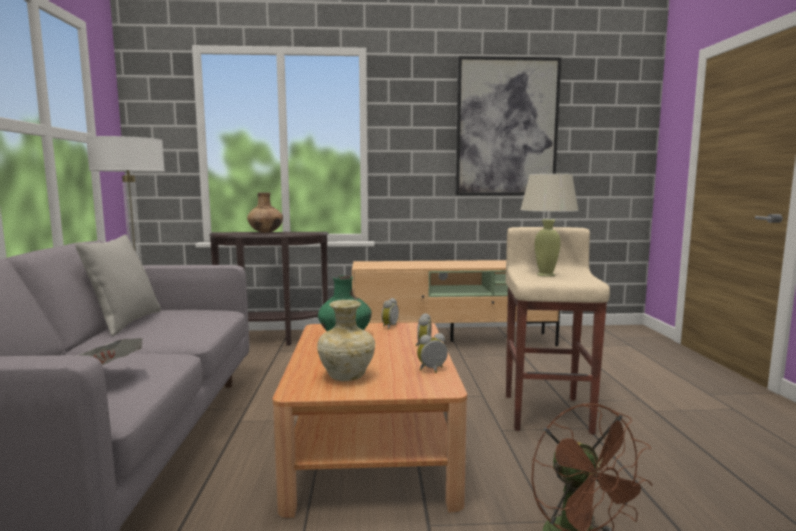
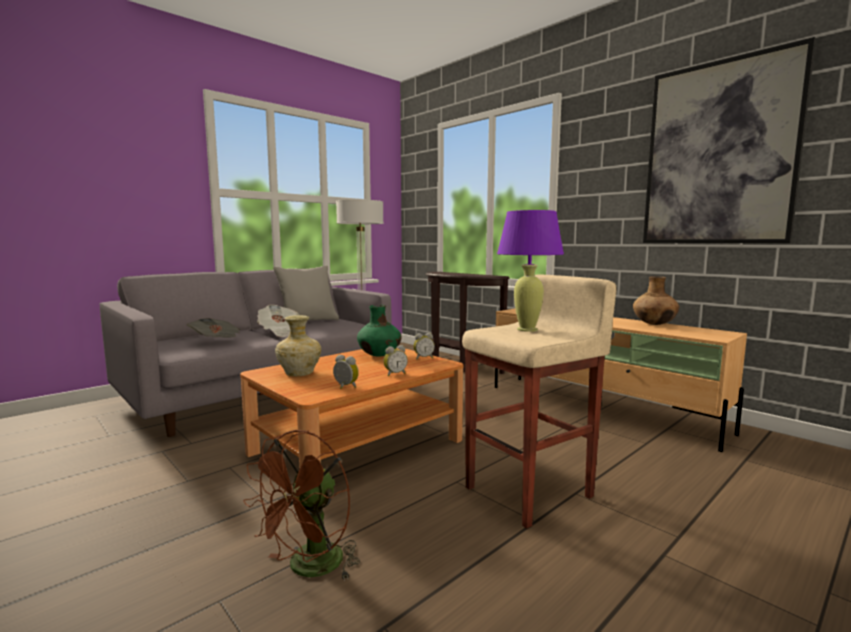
camera: 50 degrees right, 0 degrees up
(145, 343) = (280, 333): none -> newspaper
(265, 232) = (460, 273): brown vase -> brown vase (654, 324)
(546, 275) = (527, 329): beige table lamp -> purple table lamp

